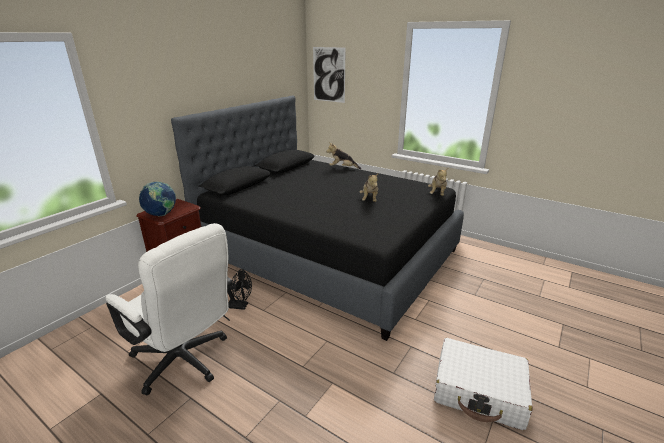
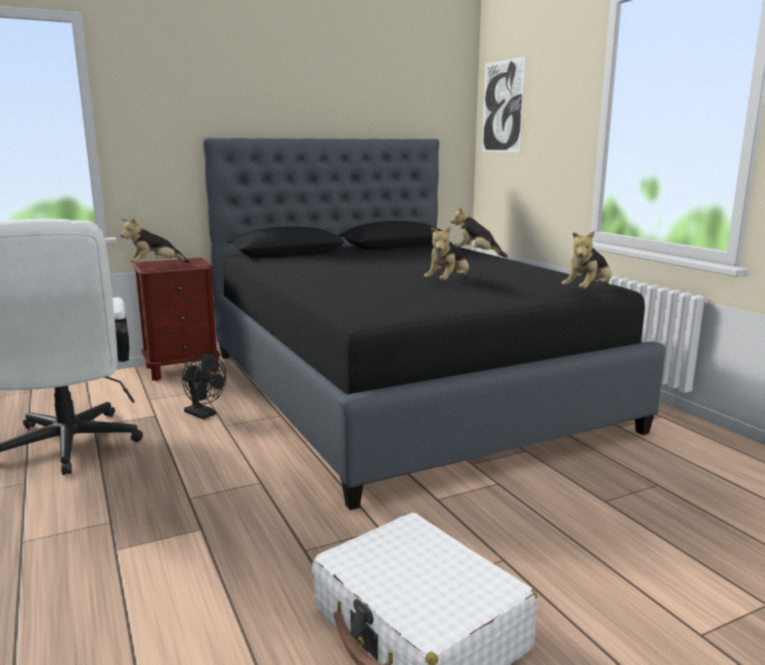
camera: 30 degrees right, 10 degrees down
(161, 215) = (155, 266): globe -> plush toy

